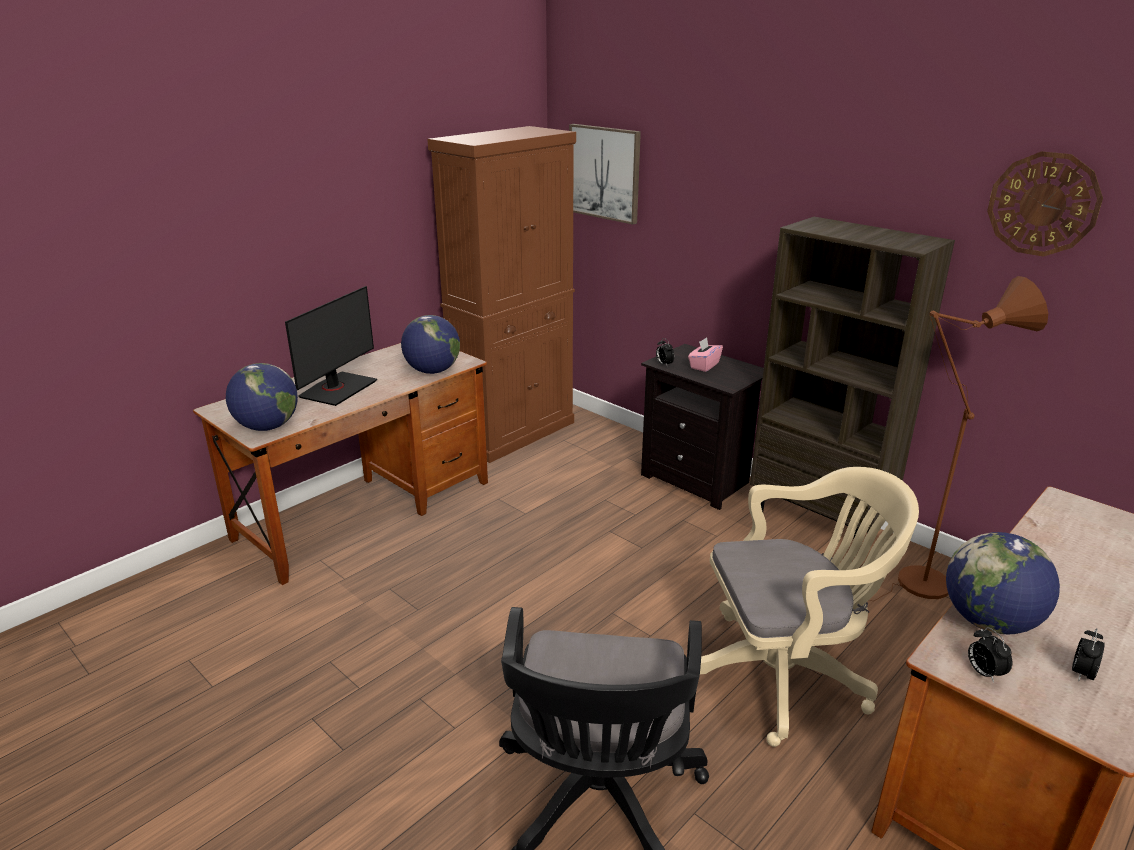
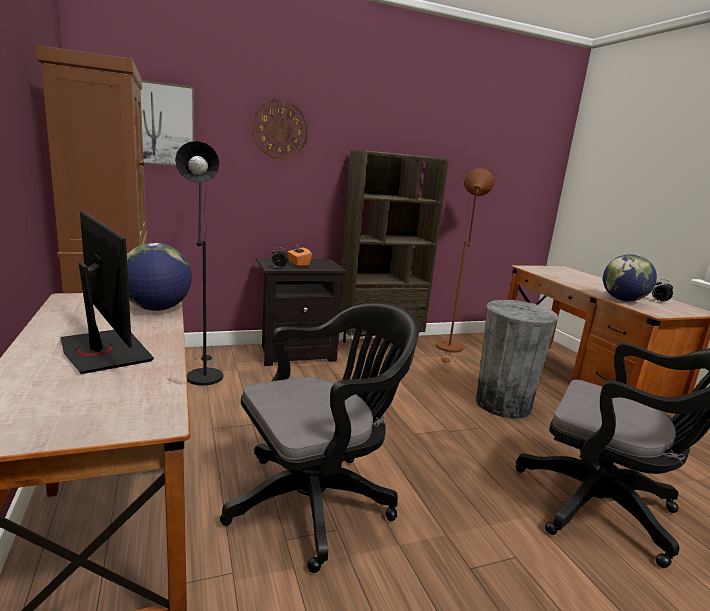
camera: 65 degrees left, 10 degrees down
(267, 427) = (135, 410): globe -> none
(446, 587) = (318, 500): none -> black office chair
(580, 454) = (203, 374): none -> black floor lamp
(704, 366) = (298, 264): pink tissue box -> orange tissue box
(786, 674) = (503, 404): beige office chair -> grey trash can
(983, 673) = (663, 311): alarm clock -> none
(1043, 204) = (462, 136): wall clock -> wall clock (280, 130)

